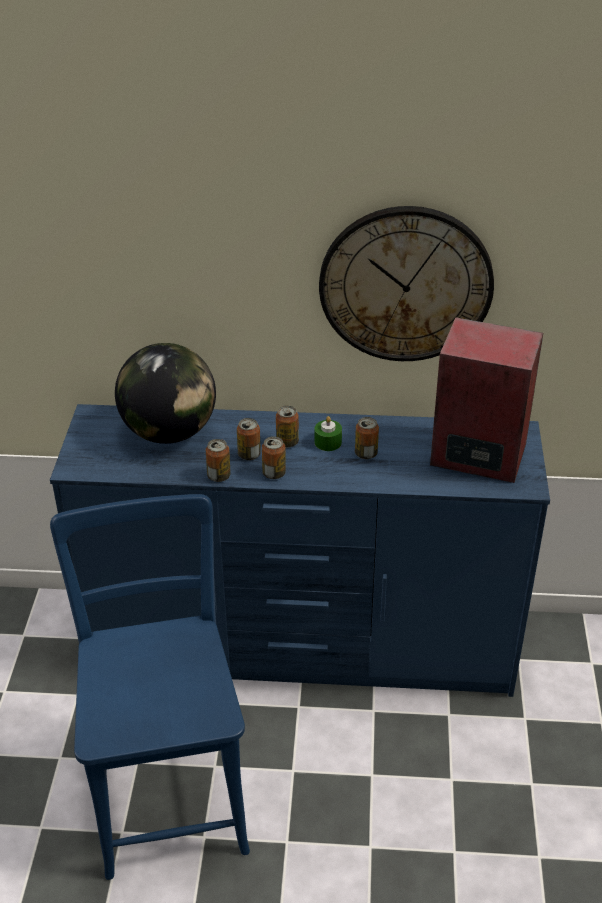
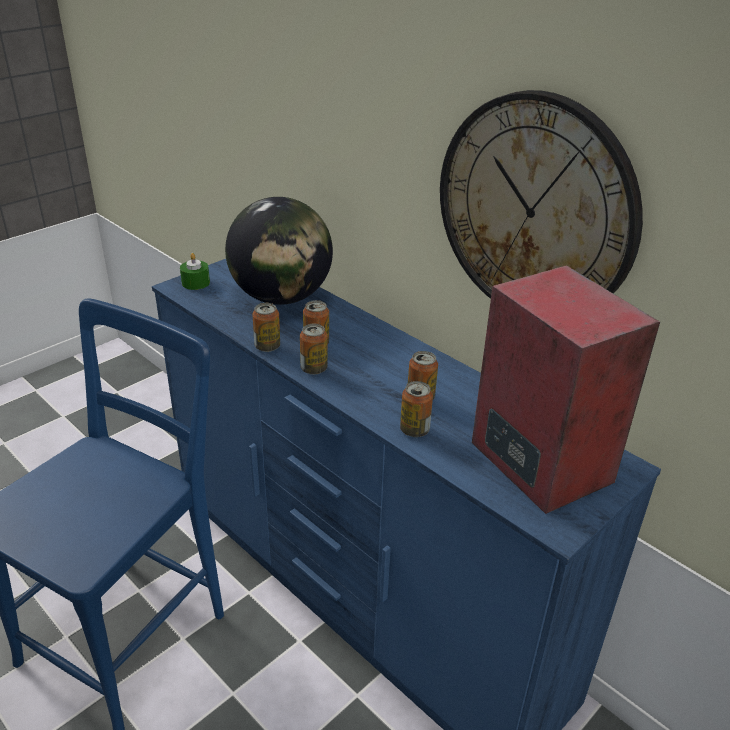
camera: 40 degrees right, 5 degrees down
(287, 442) = (363, 351): can -> can (414, 430)
(328, 442) = (398, 370): green candle -> green candle (195, 283)

